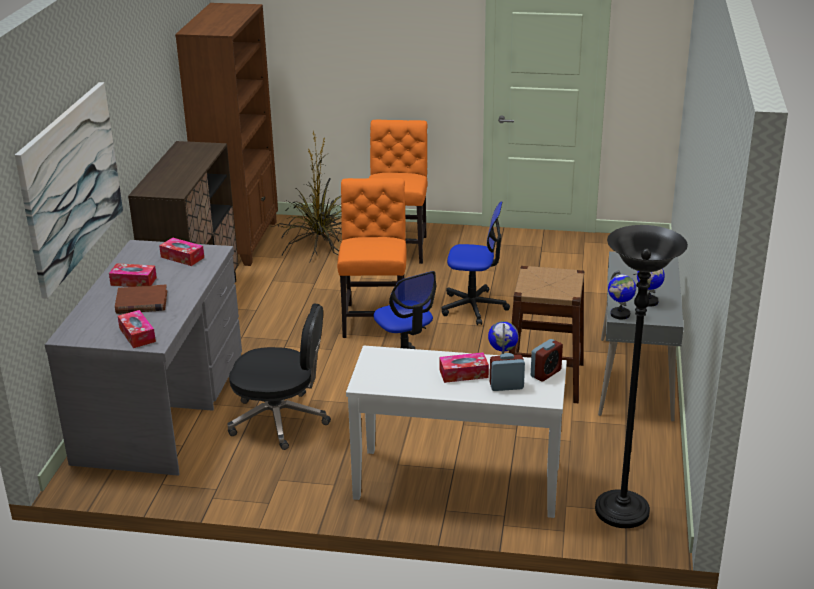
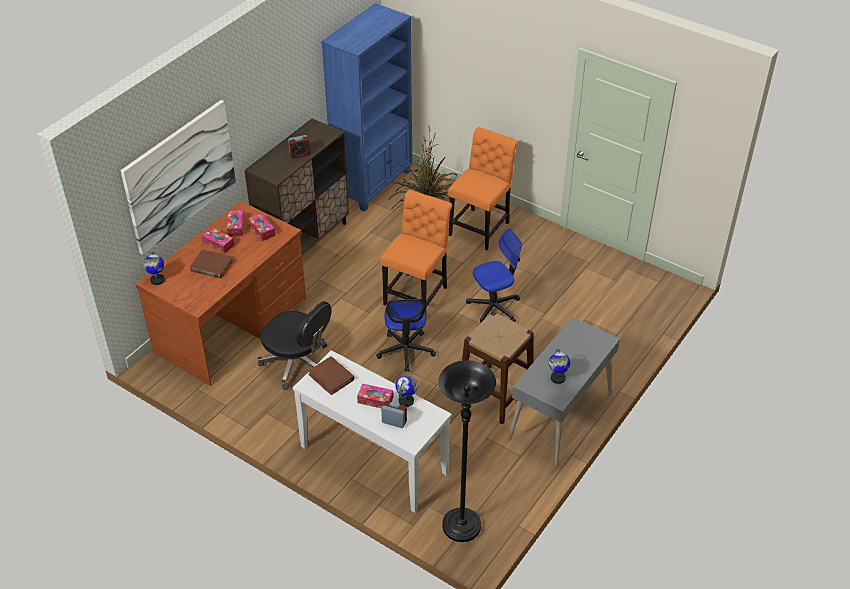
camera: 25 degrees right, 15 degrees up
(137, 335) = (191, 295): tissue box -> tissue box (236, 227)
(162, 407) = (232, 325): grey desk -> brown desk
(242, 241) = (373, 184): brown bookcase -> blue bookcase
(388, 368) = (331, 377): none -> brown book
(473, 307) = (494, 307): office chair -> office chair turned 60 degrees counterclockwise
(545, 373) = (428, 420): alarm clock -> alarm clock (300, 154)
(620, 314) = (527, 383): globe -> globe (157, 280)

